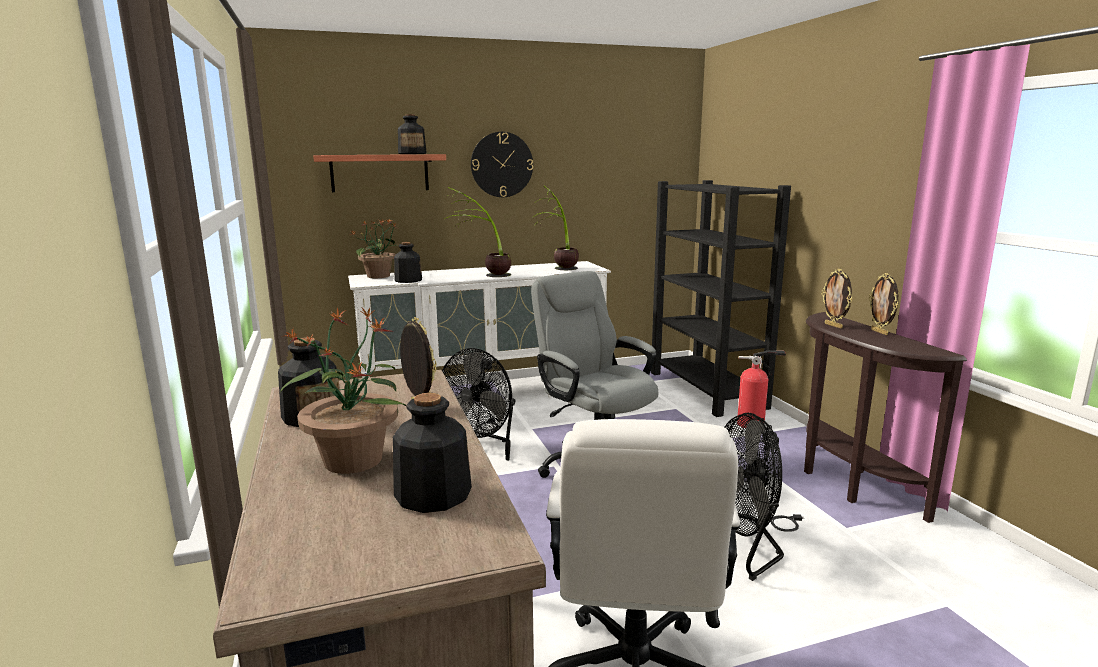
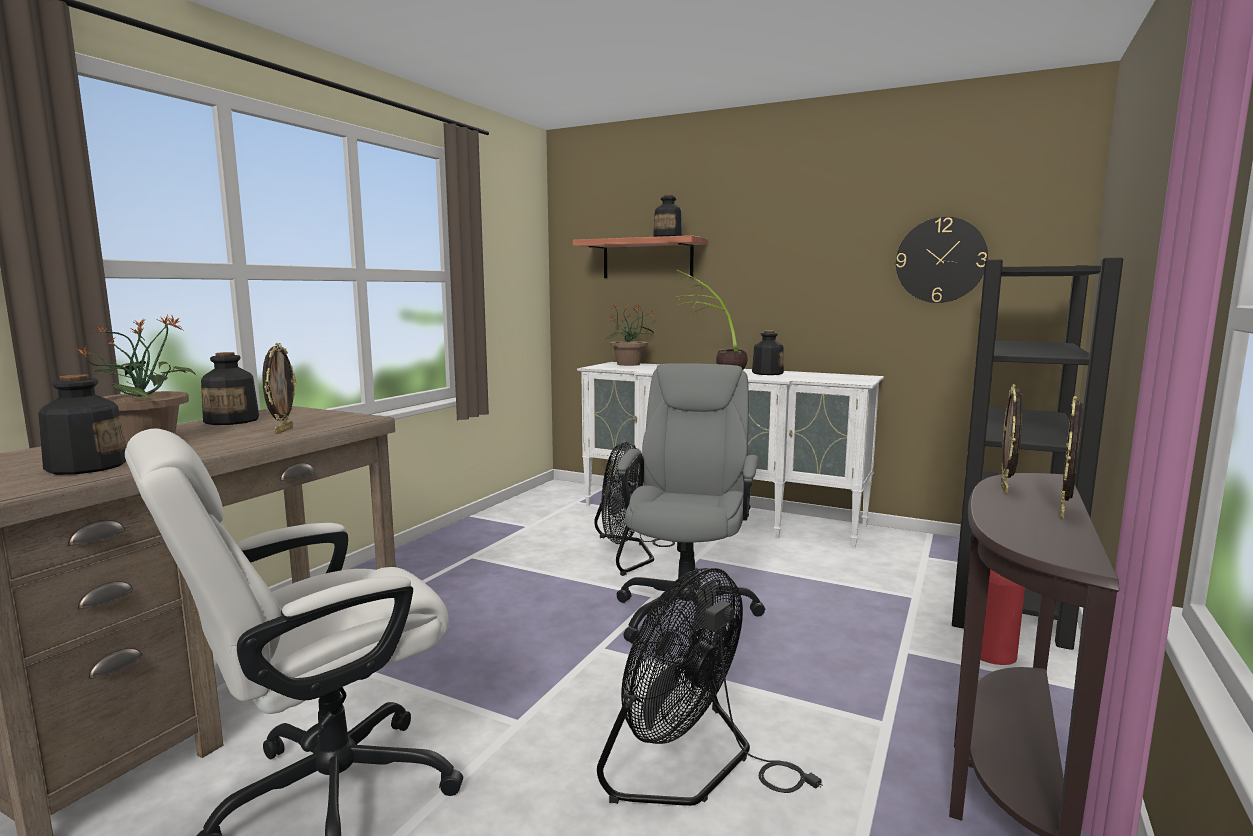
camera: 45 degrees right, 5 degrees down
(408, 280) = (637, 369): bottle -> bottle (767, 373)
(502, 164) = (776, 248): wall clock -> wall clock (940, 260)
(558, 270) = (809, 378): potted plant -> none

